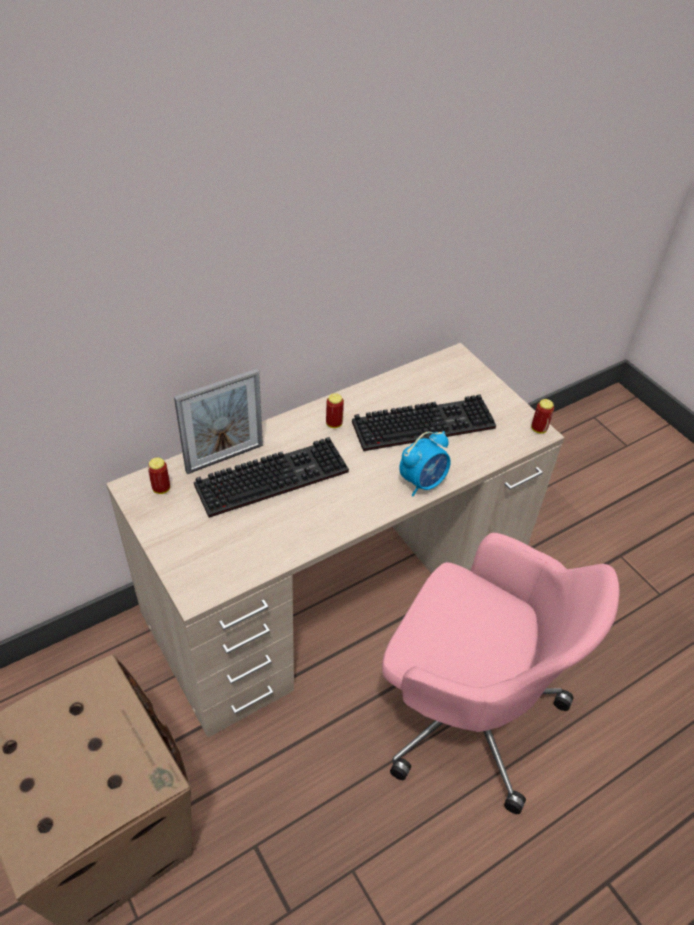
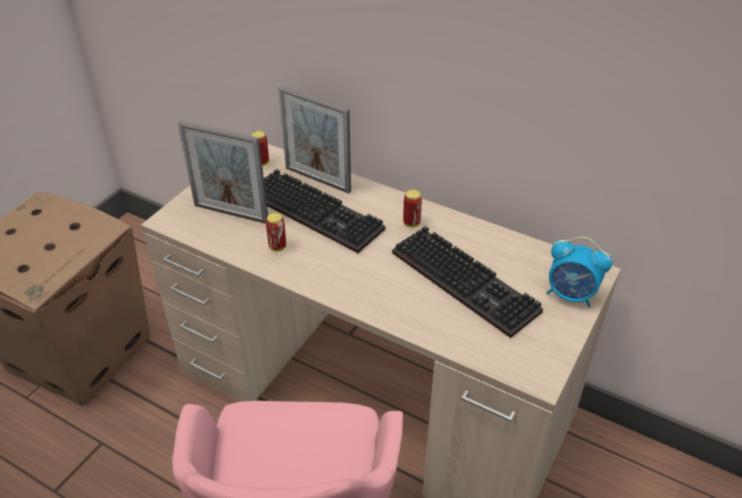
camera: 65 degrees right, 5 degrees down
(225, 540) = (231, 213): none -> picture frame
(423, 482) = (385, 307): alarm clock -> alarm clock (571, 295)
(538, 429) = (545, 376): can -> can (277, 247)

